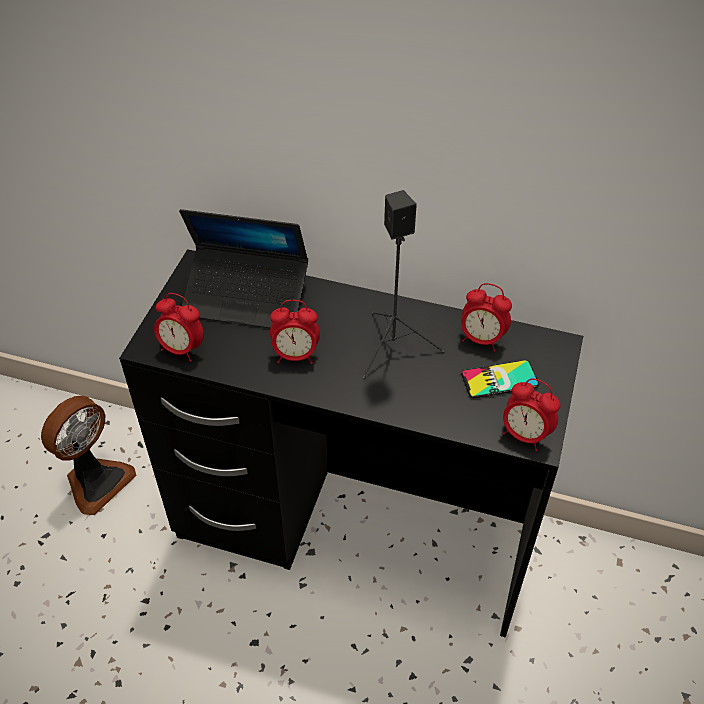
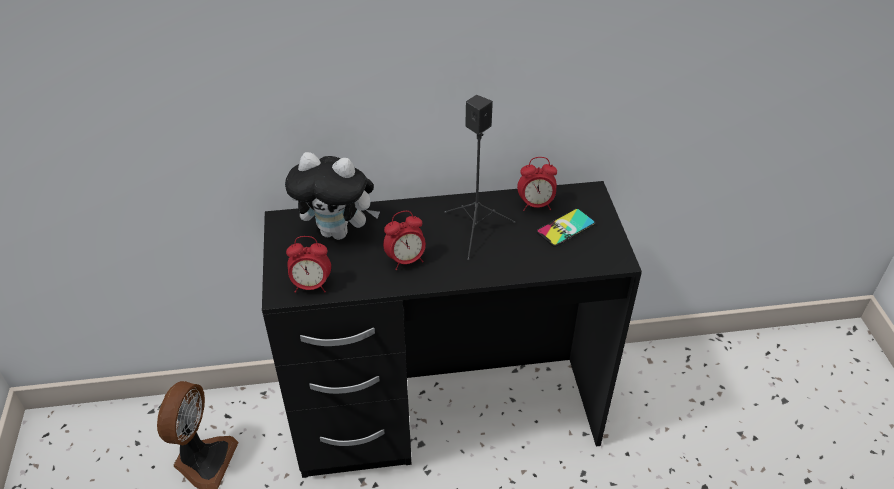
camera: 25 degrees left, 5 degrees down
(246, 297) = (338, 231): laptop -> plush toy
(524, 435) = (606, 258): alarm clock -> none

